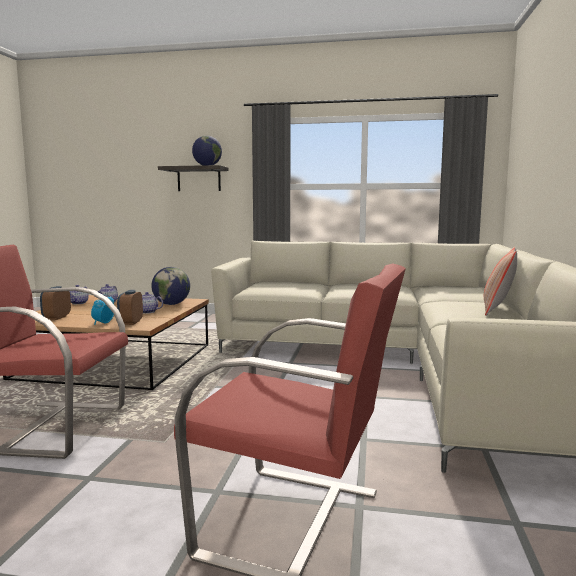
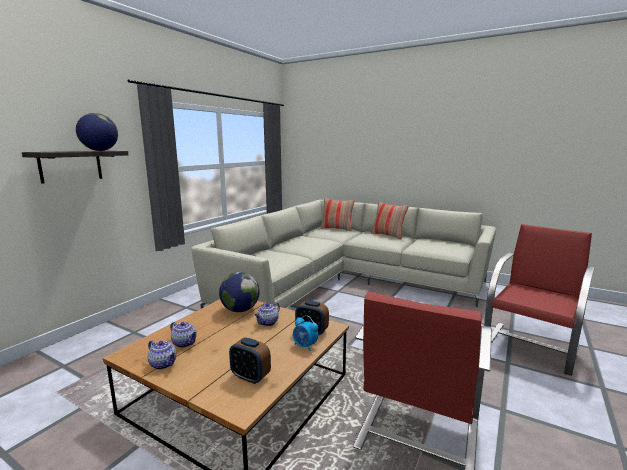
camera: 70 degrees left, 5 degrees up
(476, 291) = (337, 228): none -> pillow

